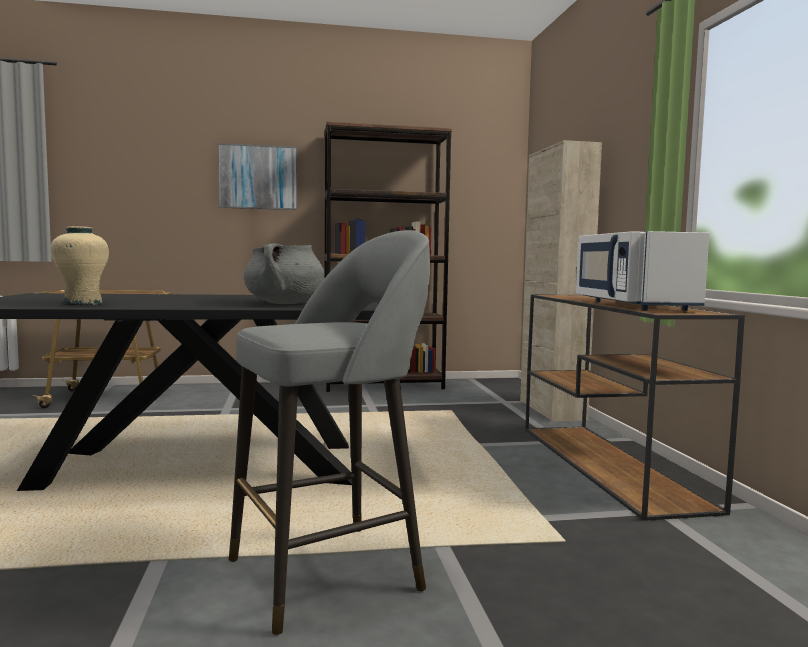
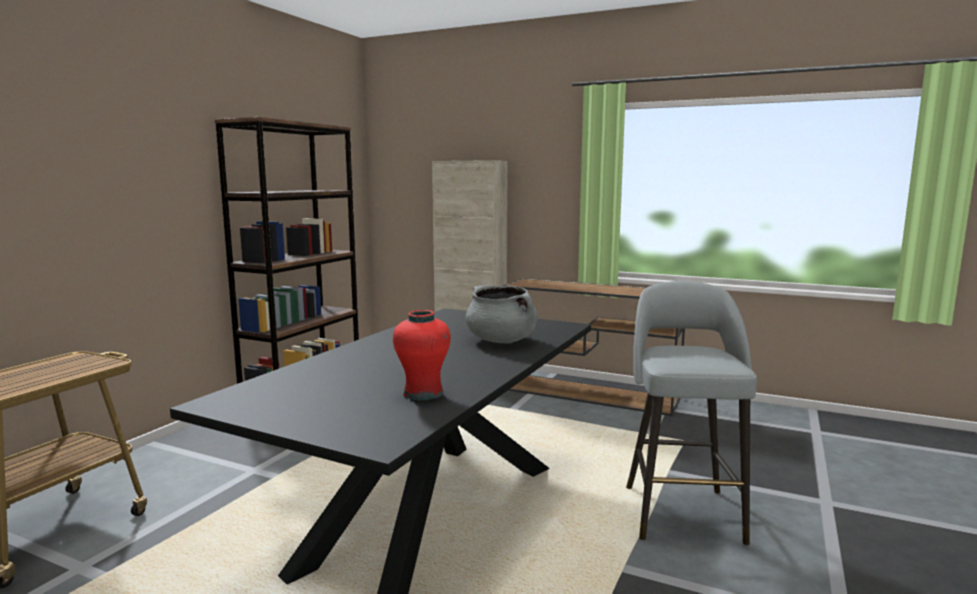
camera: 55 degrees left, 5 degrees up
(82, 304) = (423, 394): beige vase -> red vase
(258, 177) = (147, 176): picture -> none
(631, 305) = (619, 290): white microwave -> none

